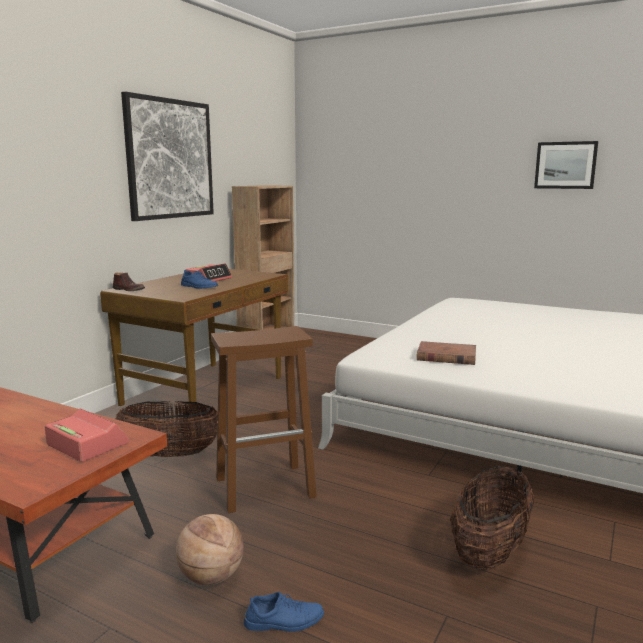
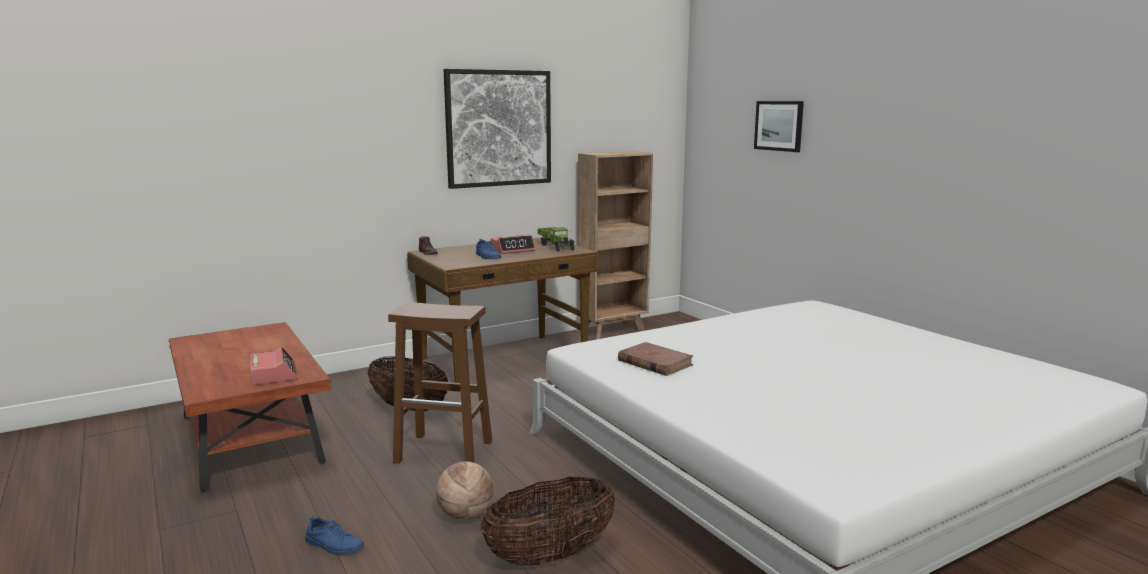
camera: 30 degrees right, 0 degrees up
(211, 577) = (326, 502): basketball -> basketball (465, 516)
(242, 273) = (556, 246): none -> toy truck
(565, 165) = (956, 143): picture -> picture (779, 125)

